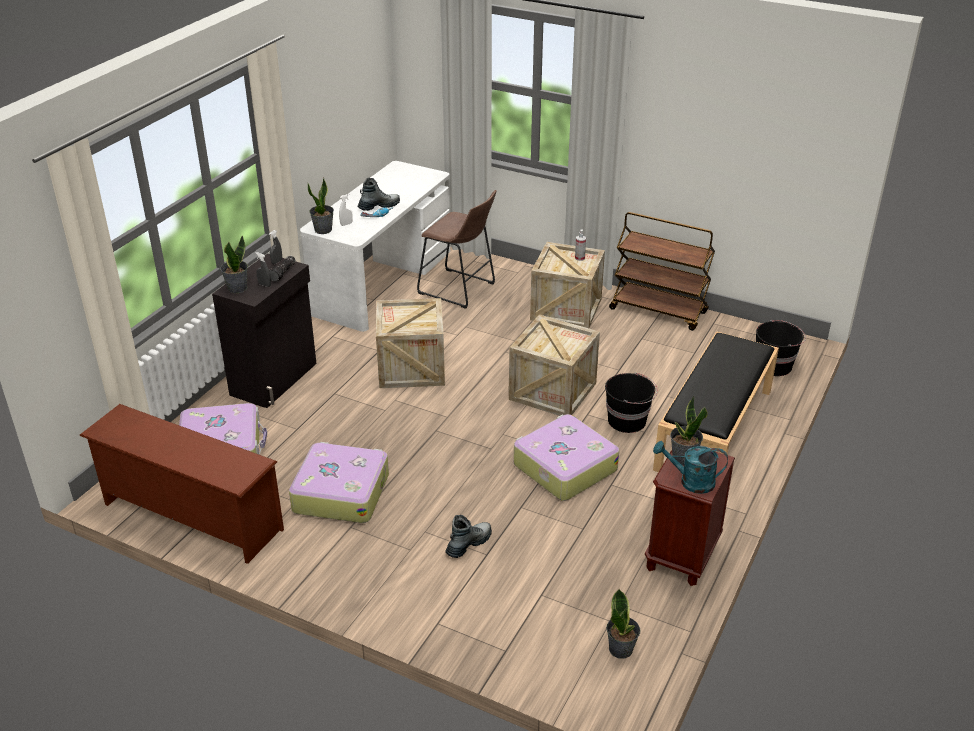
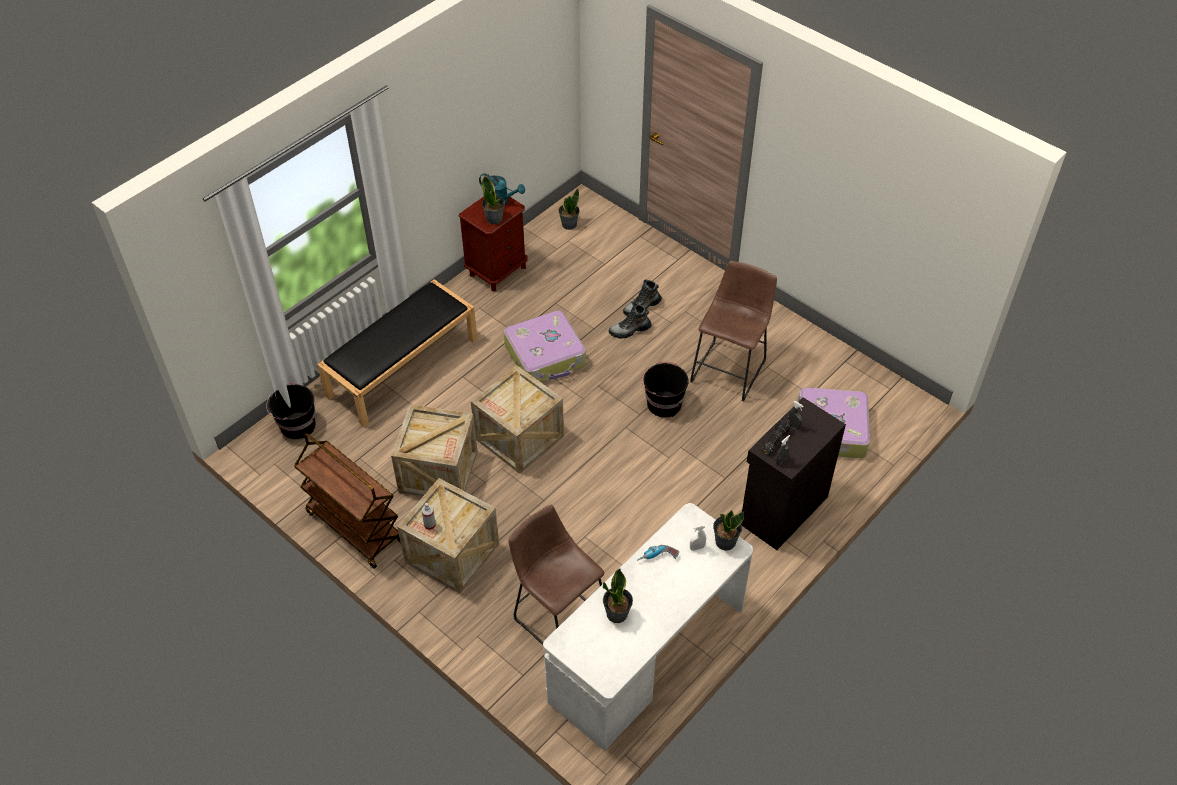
camera: 165 degrees left, 15 degrees up
(190, 517) = (850, 369): brown shoe rack -> none
(237, 288) = (821, 427): potted plant -> potted plant (617, 614)
(341, 492) = (730, 368): suitcase -> brown stool
(379, 206) = (652, 578): boot -> boot (629, 330)
(411, 368) = (644, 497): crate -> crate (438, 472)
(627, 421) = (470, 390): black bucket -> black bucket (663, 403)

